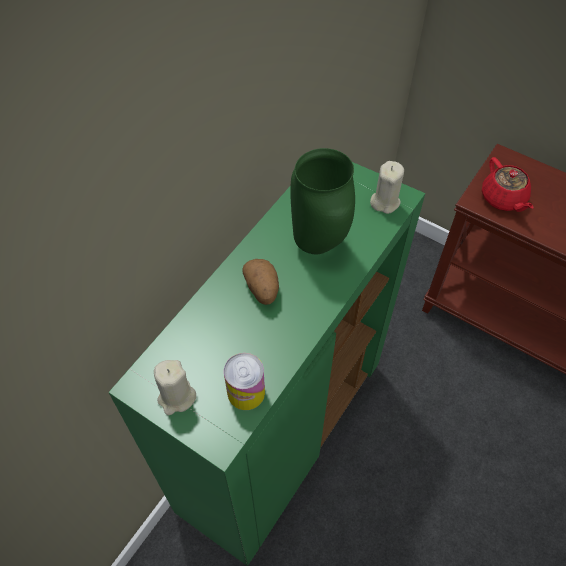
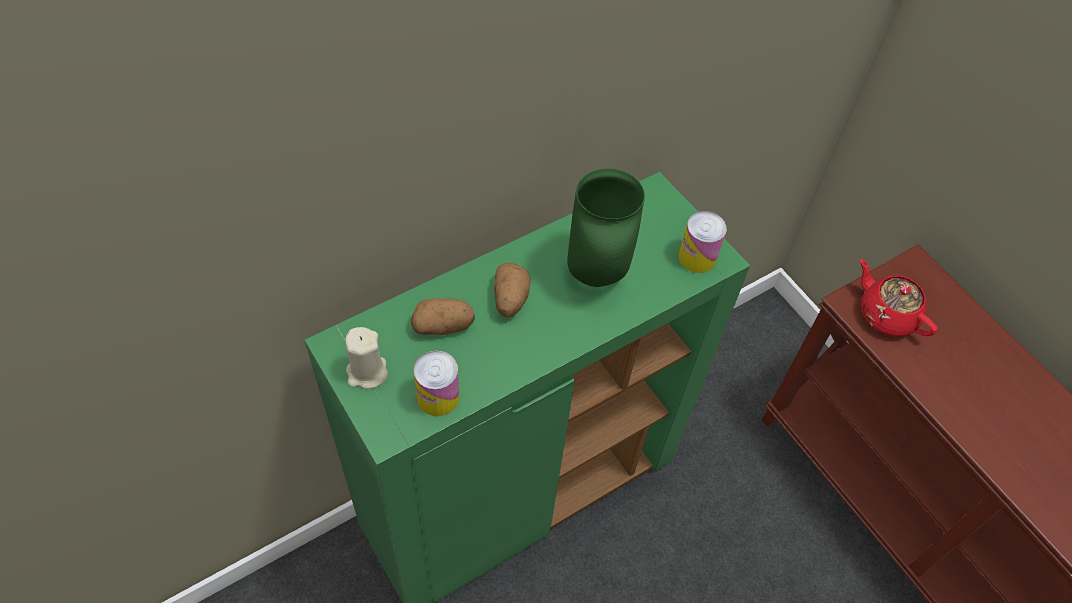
camera: 20 degrees right, 0 degrees up
(220, 332) = (443, 326): none -> potato
(385, 202) = (697, 257): beige candle -> can
(503, 199) = (886, 314): red teapot -> red teapot turned 135 degrees clockwise

